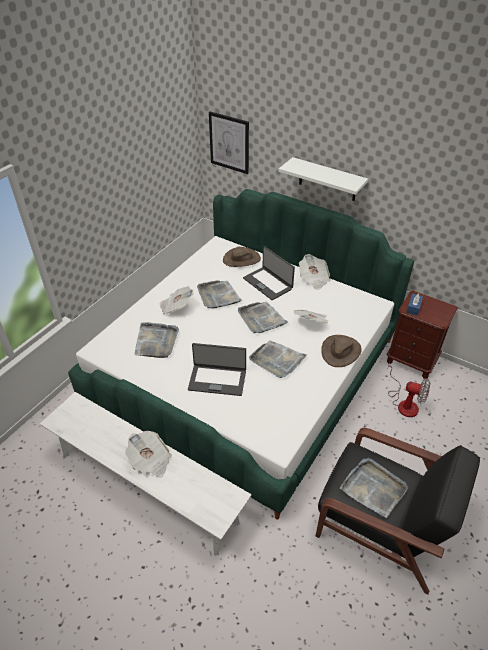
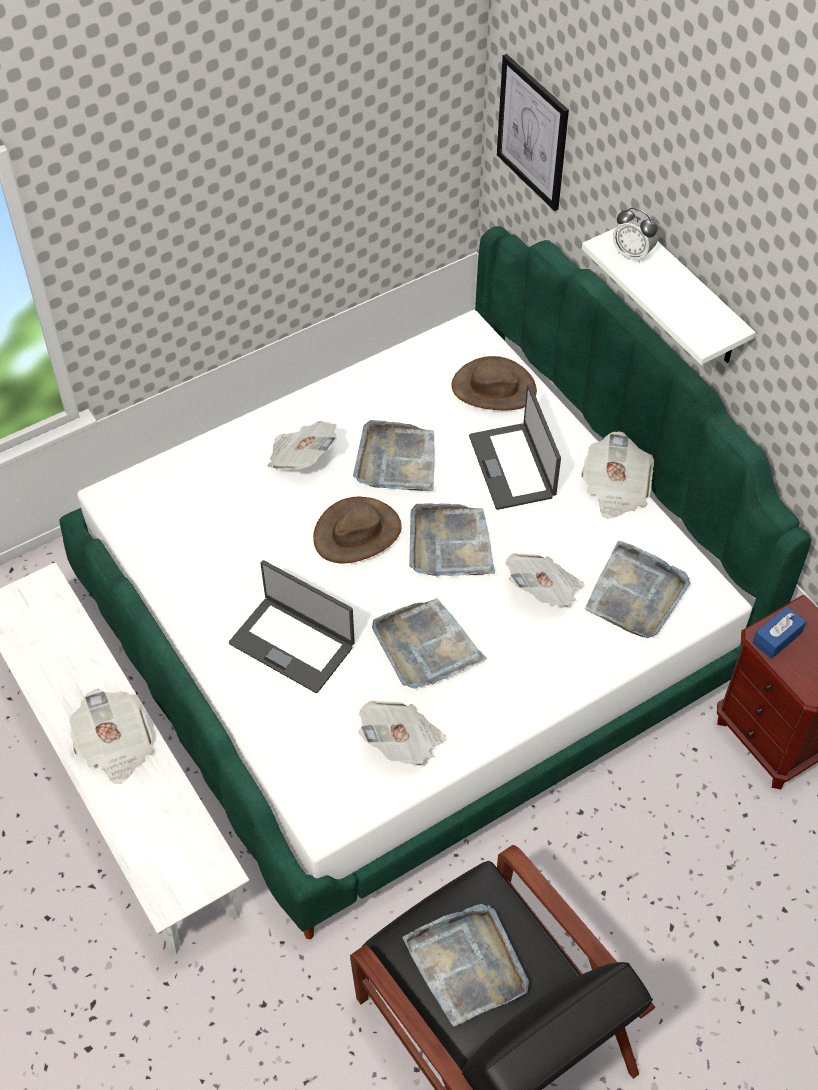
camera: 25 degrees right, 10 degrees up
(156, 341) = (226, 521): grey tray -> grey tray (636, 594)
(292, 401) = (402, 743): none -> newspaper
(301, 167) = (632, 254): none -> alarm clock
(340, 351) = (561, 675): brown hat -> brown hat (357, 532)
(404, 403) = (693, 822): fan -> none

